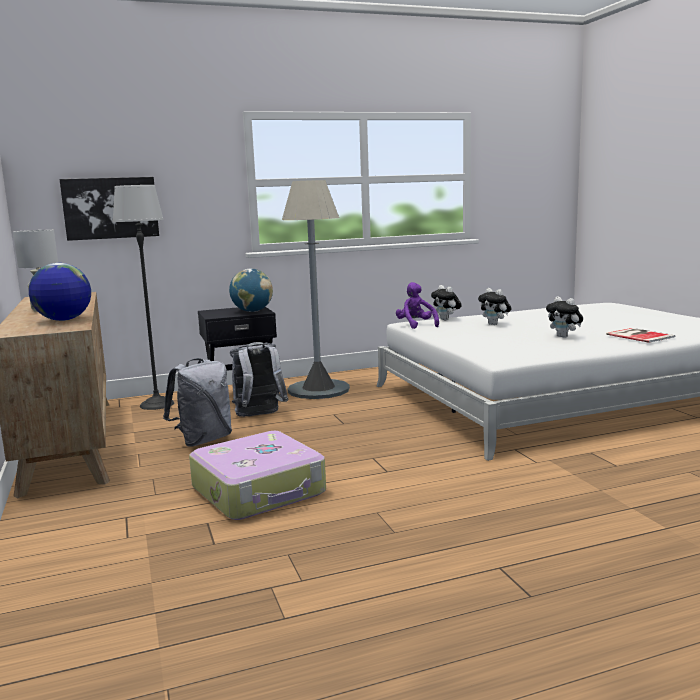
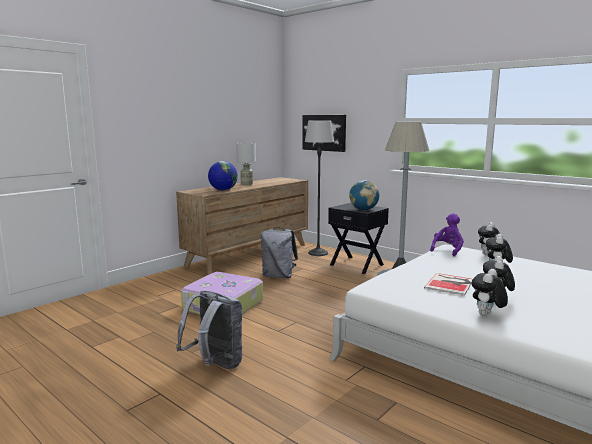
camera: 60 degrees right, 0 degrees up
(259, 416) = (330, 277): grey backpack -> grey backpack (215, 365)
(598, 344) = (486, 315): none -> plush toy
(639, 335) = (560, 329): book -> book (450, 284)

